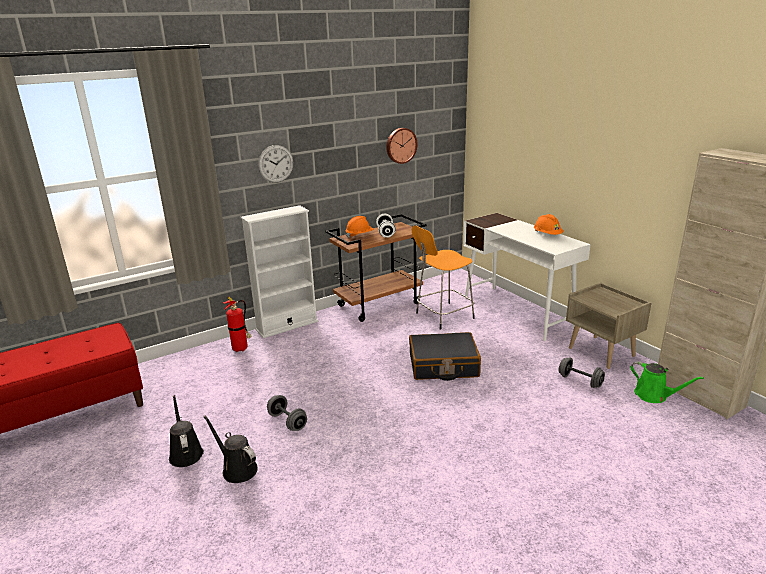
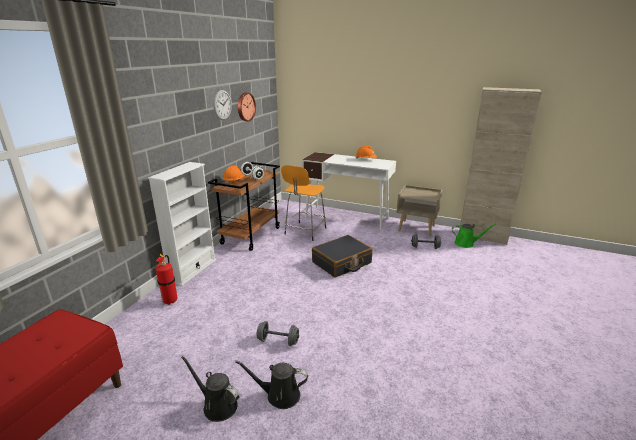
camera: 35 degrees left, 0 degrees up
(276, 163) = (169, 125): wall clock -> wall clock (222, 105)

